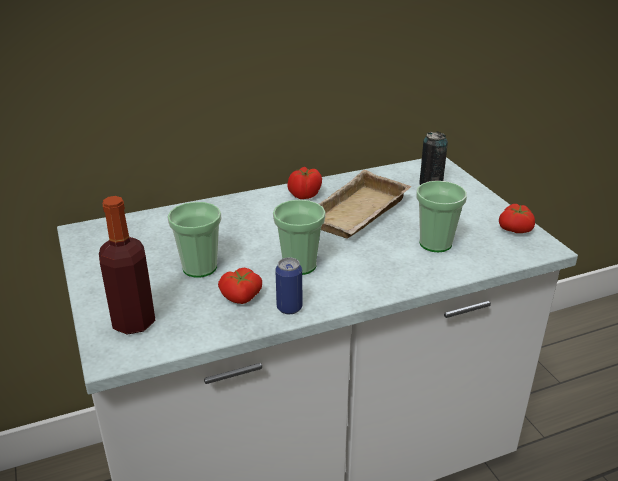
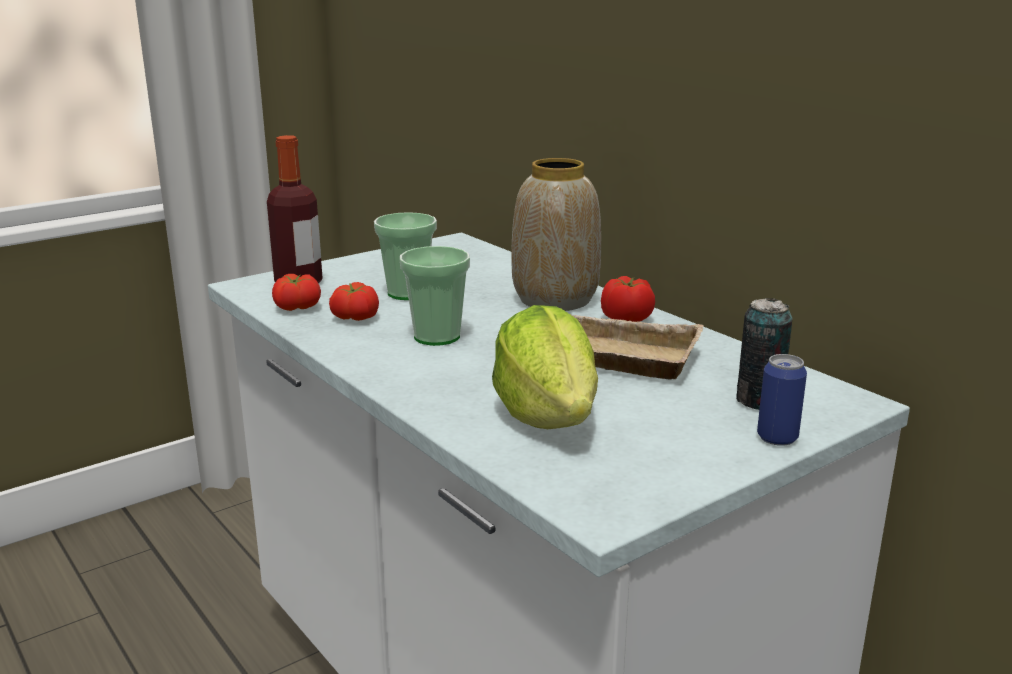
camera: 75 degrees right, 10 degrees down
(255, 211) = (555, 300): none -> vase
(289, 308) = (341, 341): can -> can (777, 438)
(435, 243) = (548, 415): cup -> lettuce
(516, 230) = (649, 484): tomato -> tomato (296, 308)

